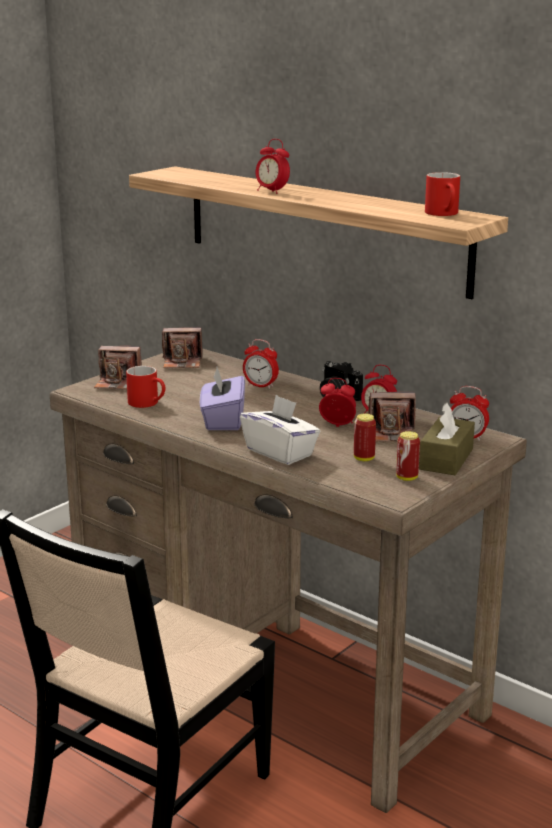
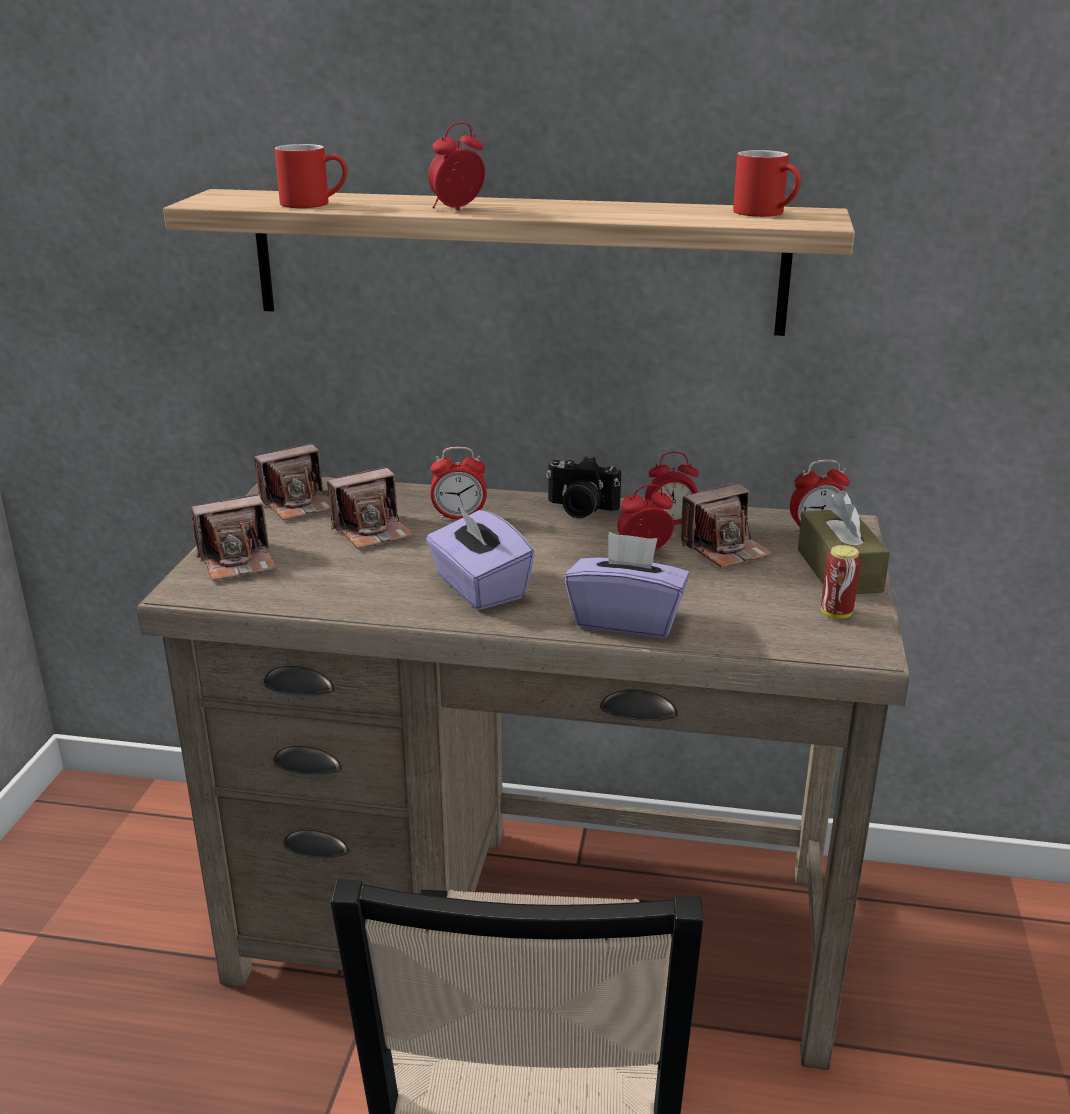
camera: 30 degrees left, 5 degrees up
(148, 403) = (330, 586): red mug -> red mug (314, 203)
(204, 383) = (372, 531): none -> camera
(272, 191) = (456, 209): alarm clock -> alarm clock turned 135 degrees clockwise
(280, 452) = (626, 620): white tissue box -> purple tissue box
(364, 458) = (745, 598): can -> none

